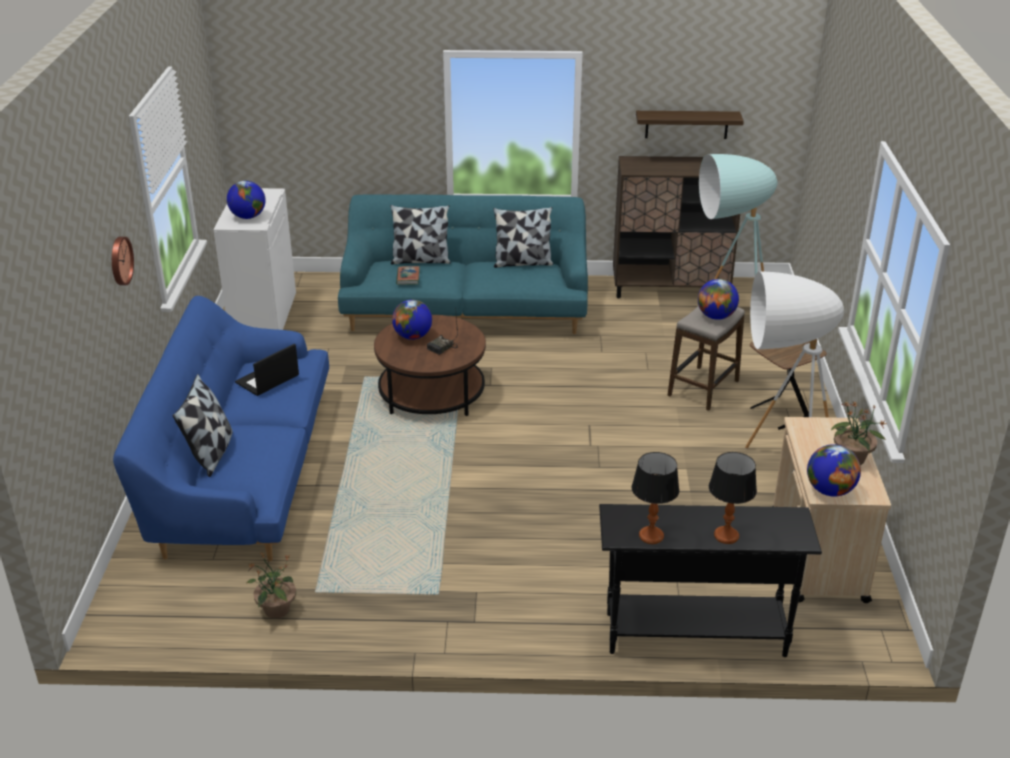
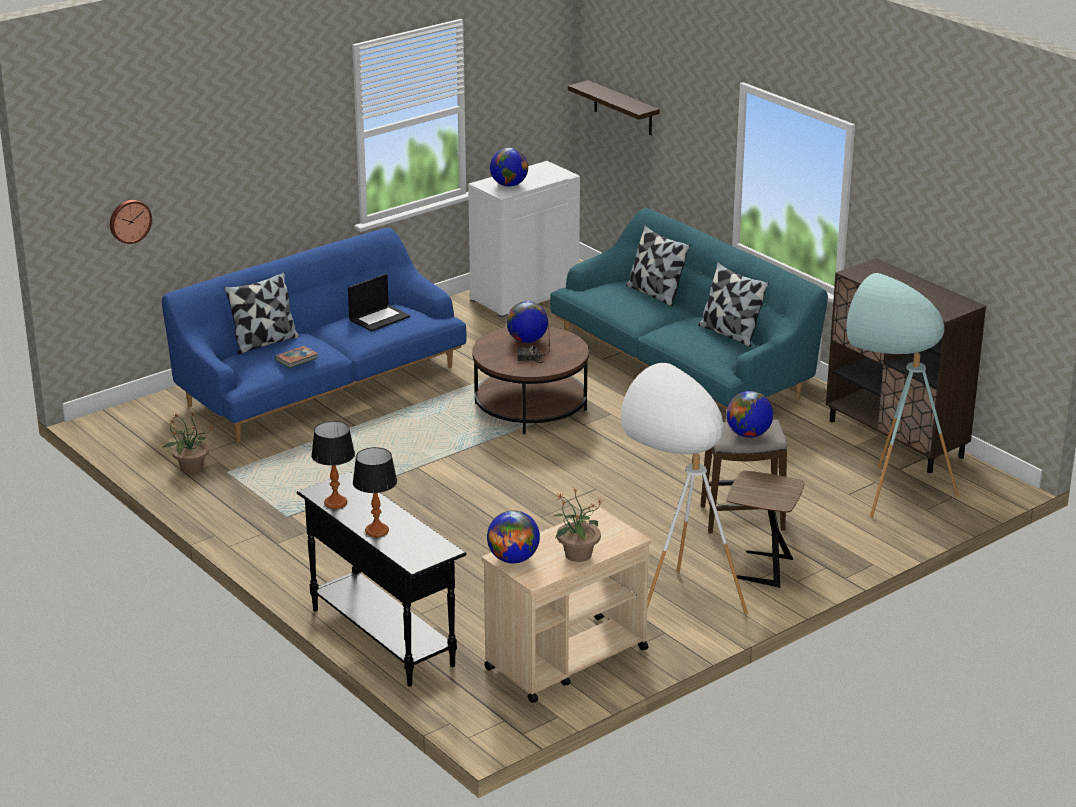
camera: 50 degrees right, 5 degrees down
(119, 261) = (279, 158): wall clock -> wall clock (129, 221)
(267, 380) = (379, 318): laptop -> laptop turned 135 degrees clockwise
(408, 278) = (615, 301): book -> book (296, 359)
(686, 124) = (942, 246): shelf -> shelf (623, 108)

